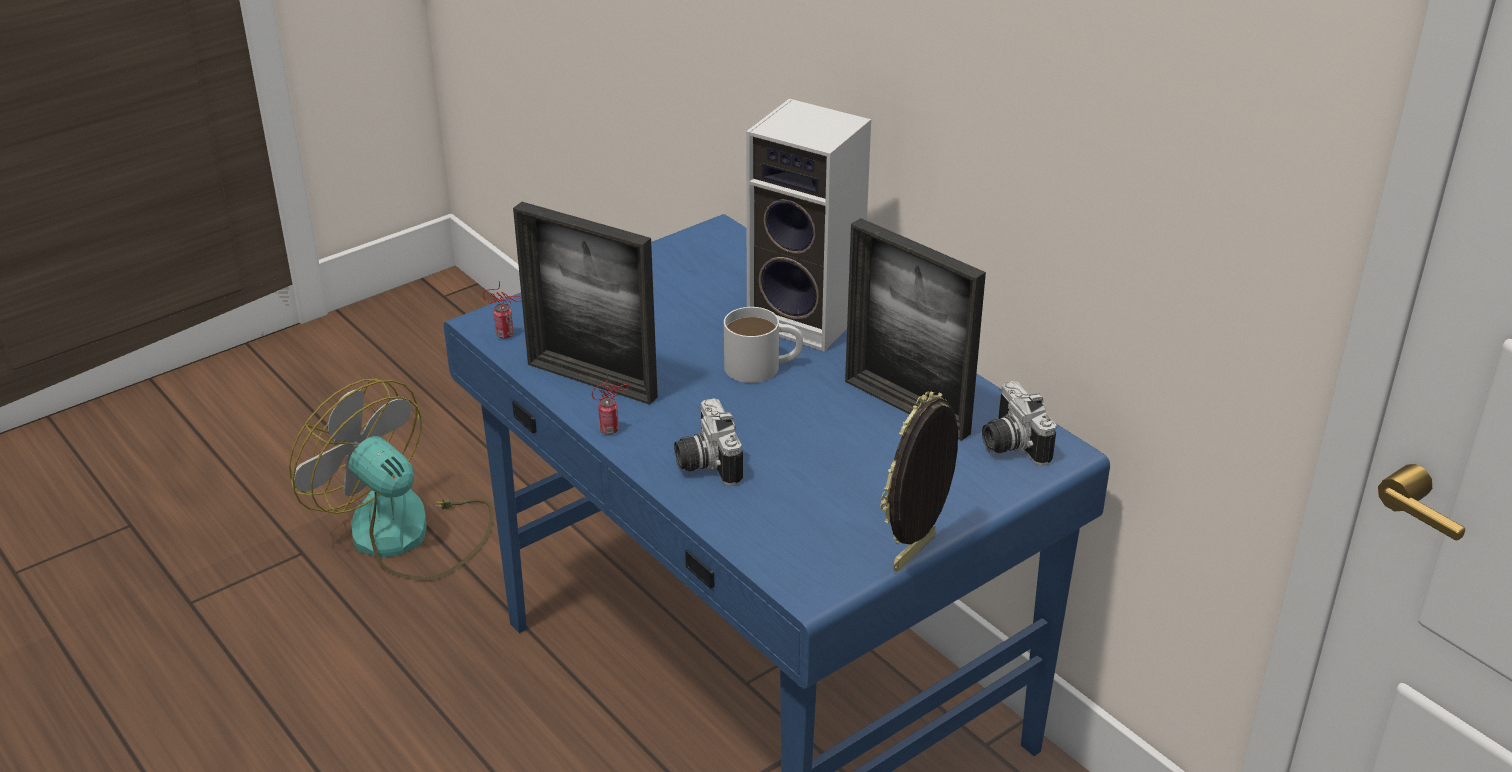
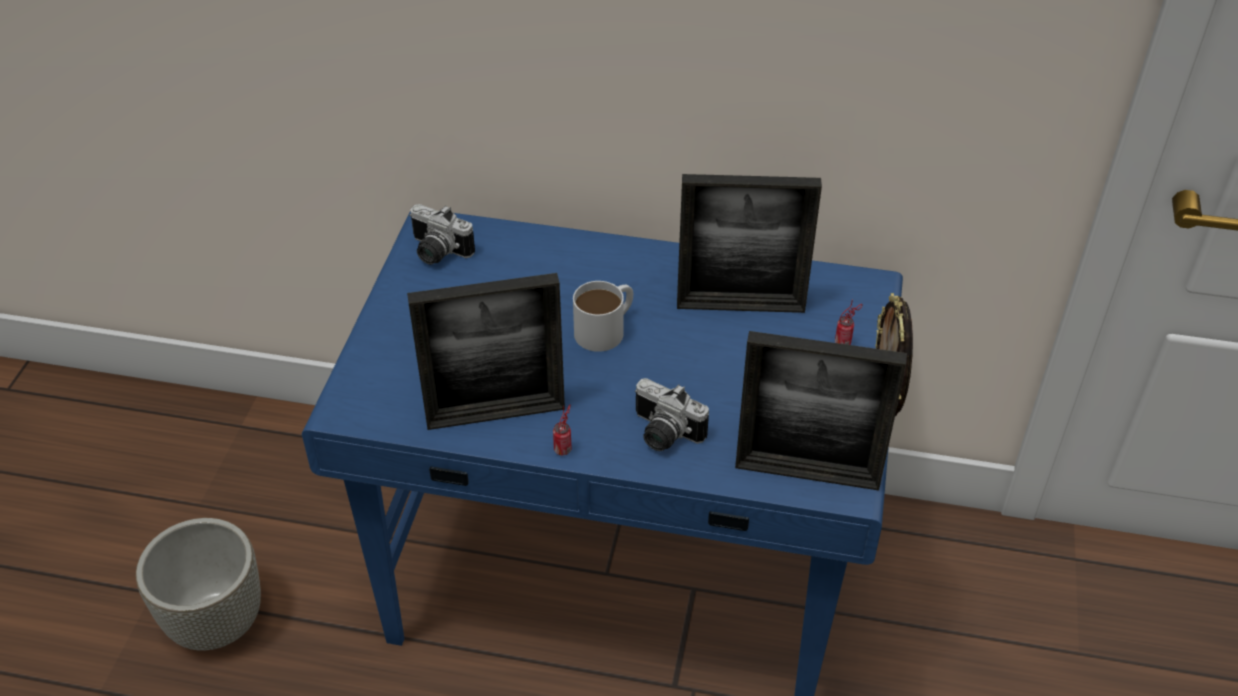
camera: 40 degrees left, 10 degrees up
(406, 535) = (216, 624): fan -> grey planter
(507, 335) = (376, 412): can -> can (844, 342)
(789, 556) = (807, 473): none -> picture frame
(810, 319) = (591, 269): speaker -> none
(1009, 444) = (836, 298): camera -> camera (436, 252)

